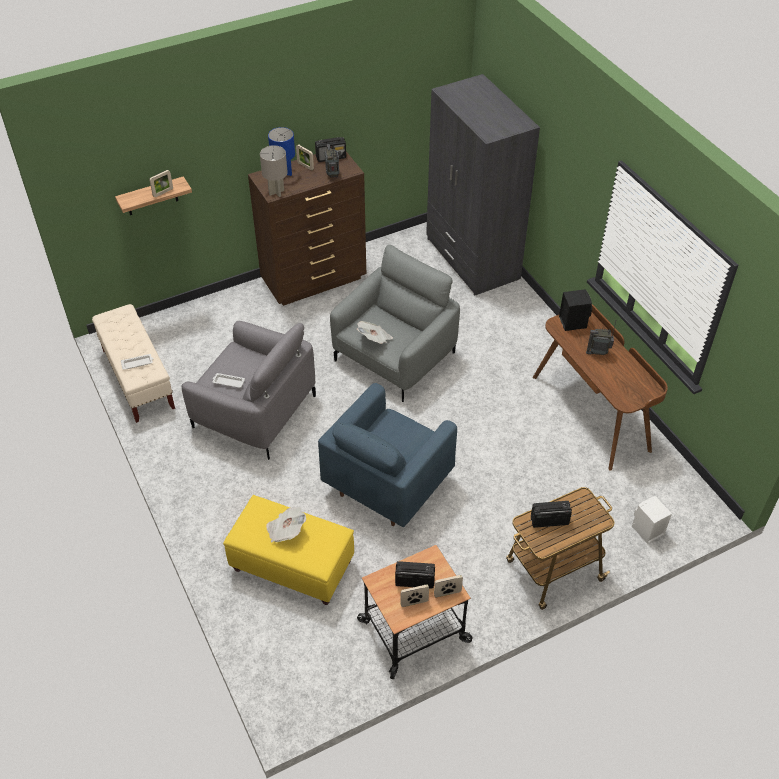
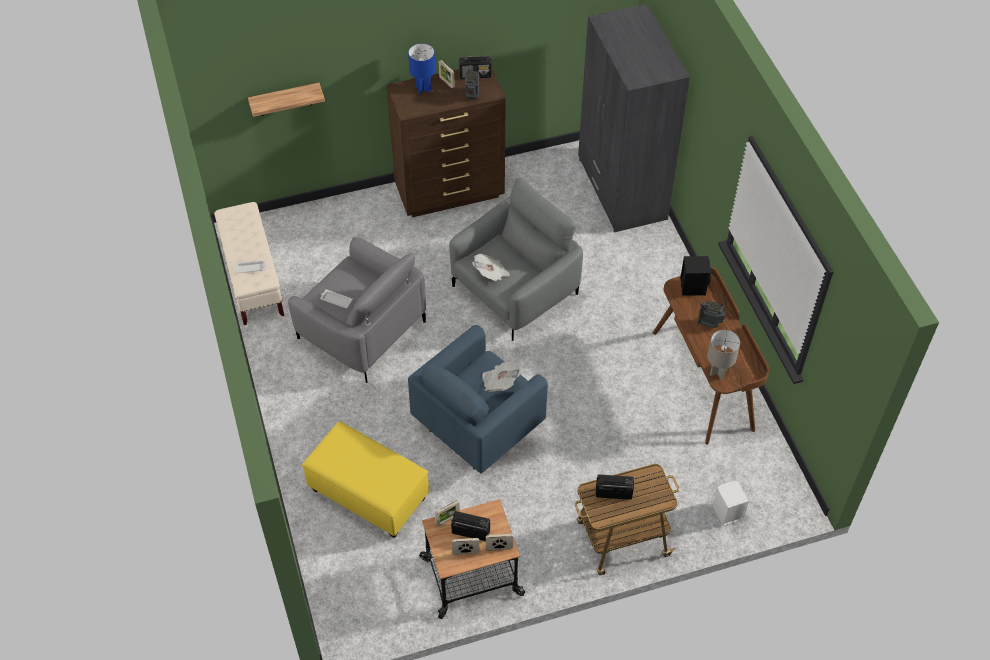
camera: 10 degrees right, 5 degrees up
(163, 192) = (295, 99): picture frame -> picture frame (447, 520)
(277, 192) = (411, 110): grey table lamp -> grey table lamp (718, 372)
(286, 531) = (363, 462): newspaper -> newspaper (500, 382)

